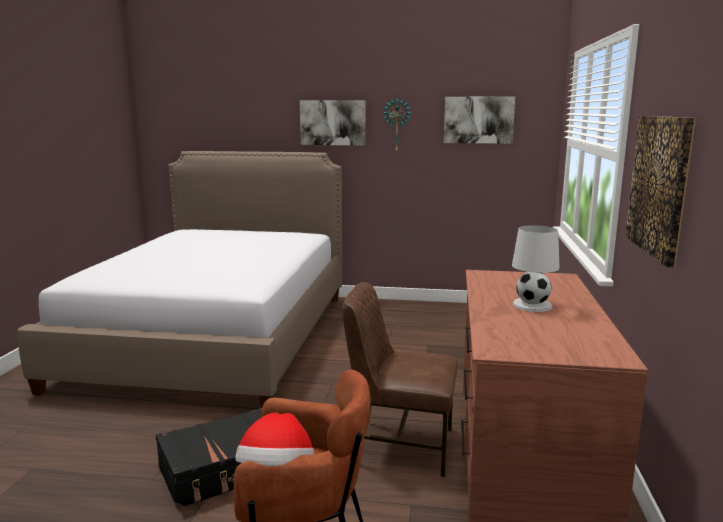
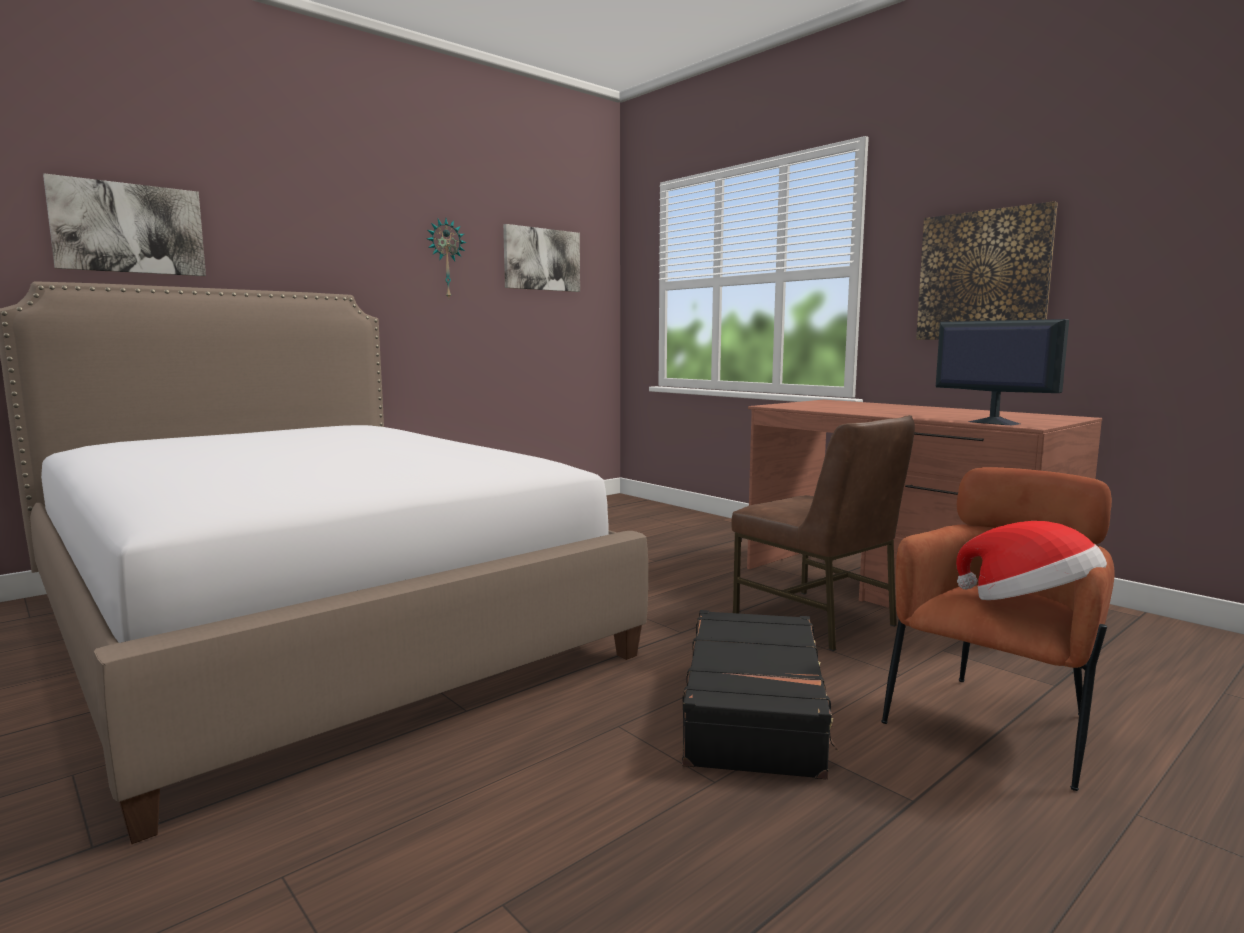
camera: 50 degrees left, 5 degrees down
(332, 122) = (350, 247): picture -> picture (129, 228)
(400, 445) = (816, 620): brown chair -> brown chair turned 90 degrees counterclockwise
(491, 339) = (992, 422): none -> monitor
(532, 305) = (904, 410): white table lamp -> none

